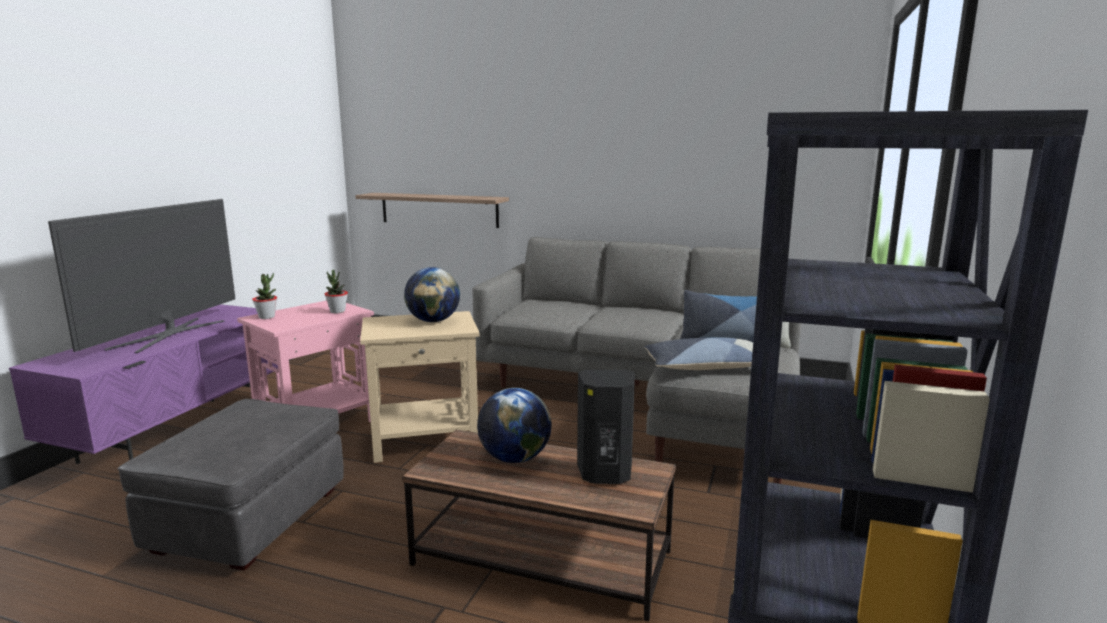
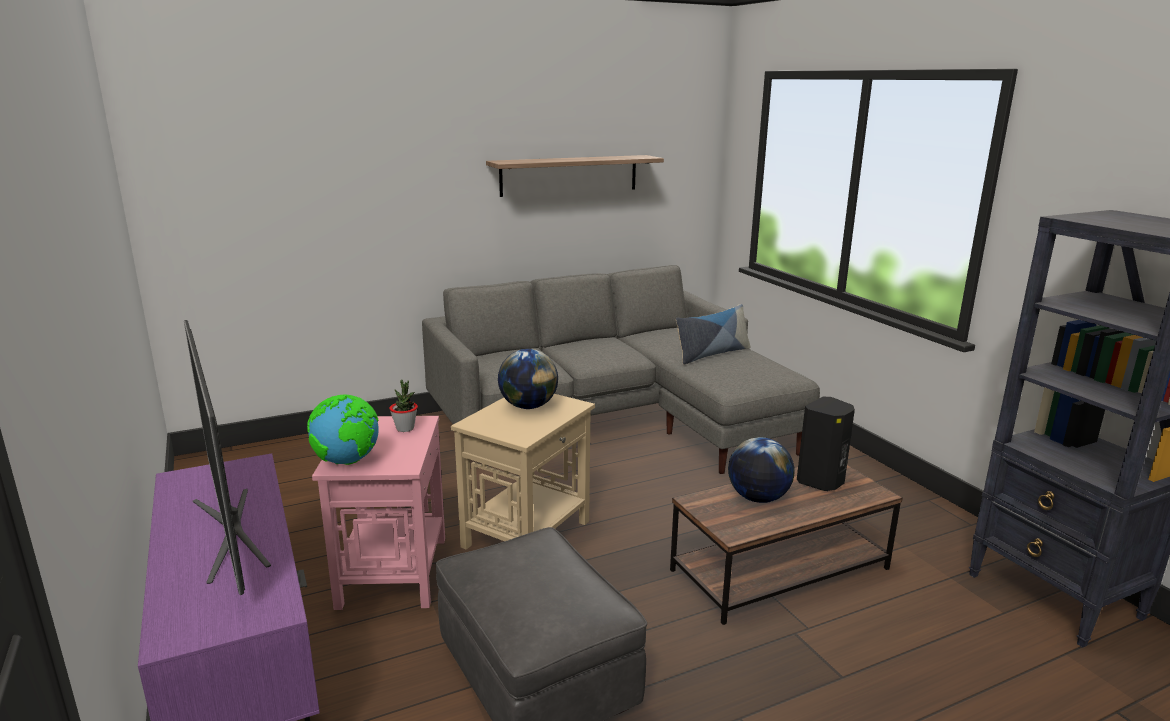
camera: 45 degrees left, 5 degrees up
(267, 317) = (348, 461): potted plant -> globe
(439, 209) = (300, 272): shelf -> shelf (569, 175)
(706, 367) = (743, 379): pillow -> none

